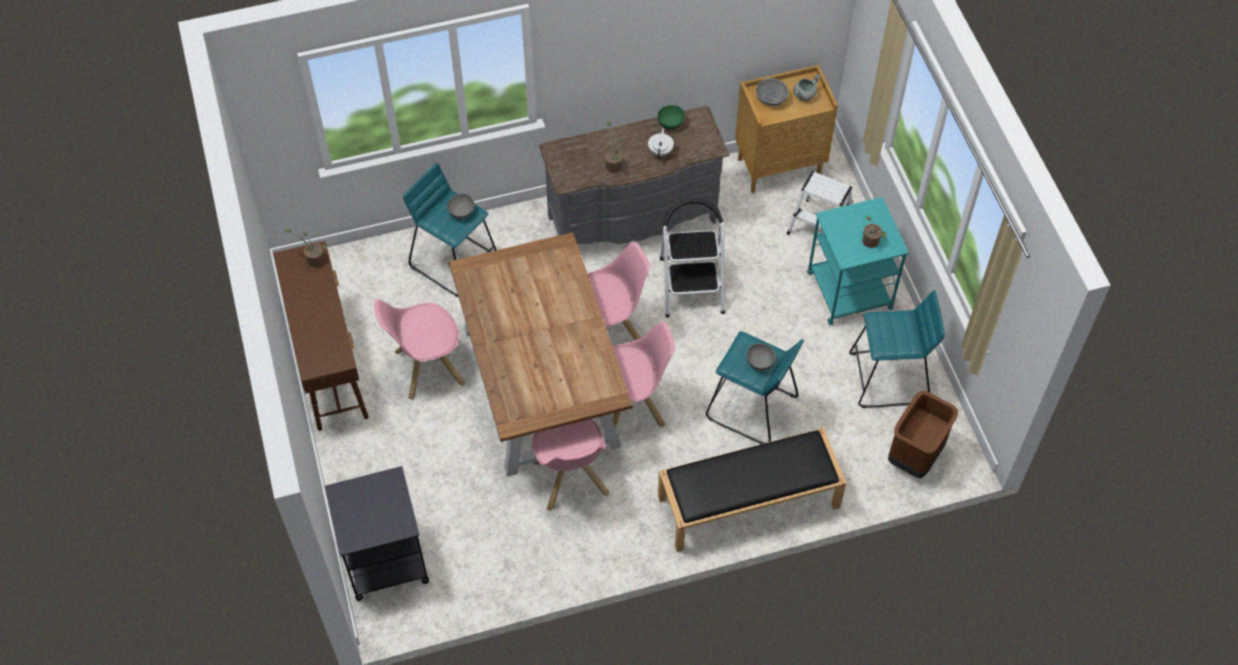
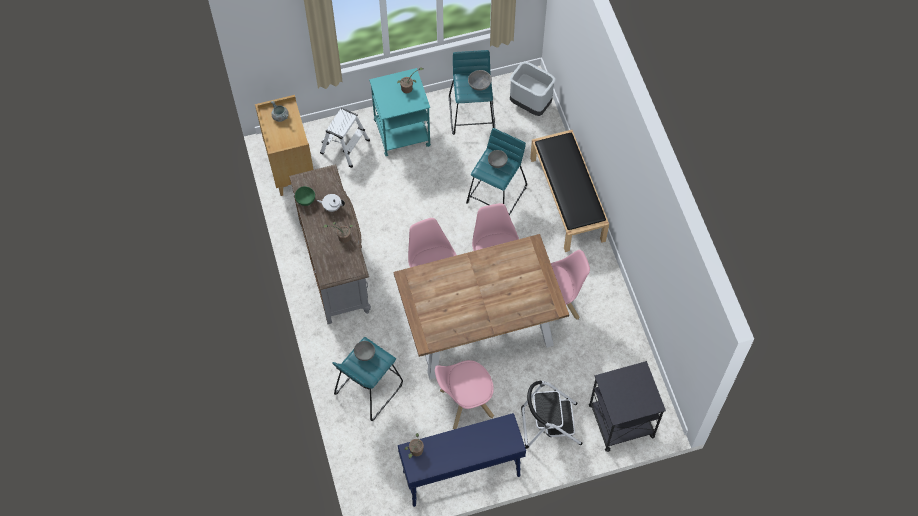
camera: 90 degrees left, 5 degrees up
(330, 363) = (461, 473): brown console table -> blue console table
(427, 368) = (464, 403): pink chair -> pink chair turned 90 degrees clockwise
(691, 283) = (393, 228): step ladder -> step ladder (548, 425)
(770, 98) = (282, 137): grey bowl -> grey bowl (479, 84)
(914, 455) = (530, 105): brown trash can -> grey trash can

